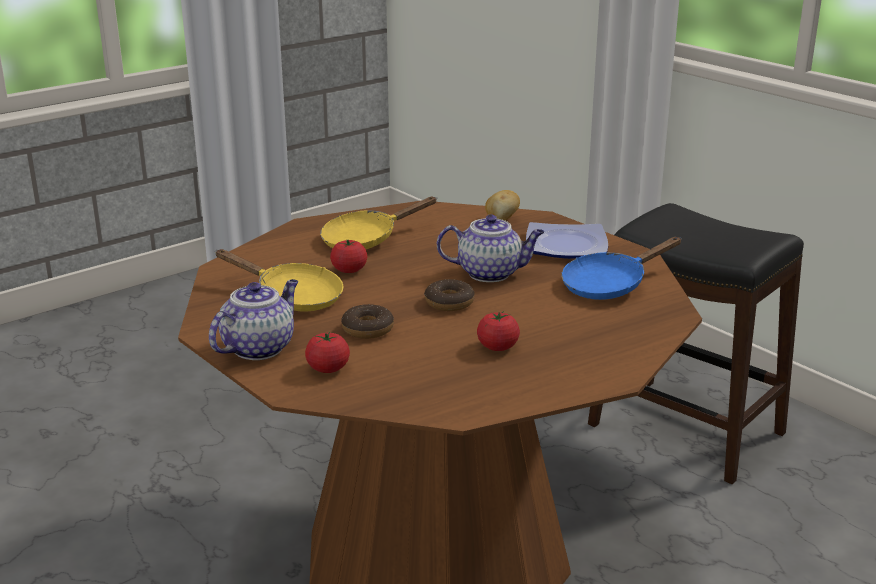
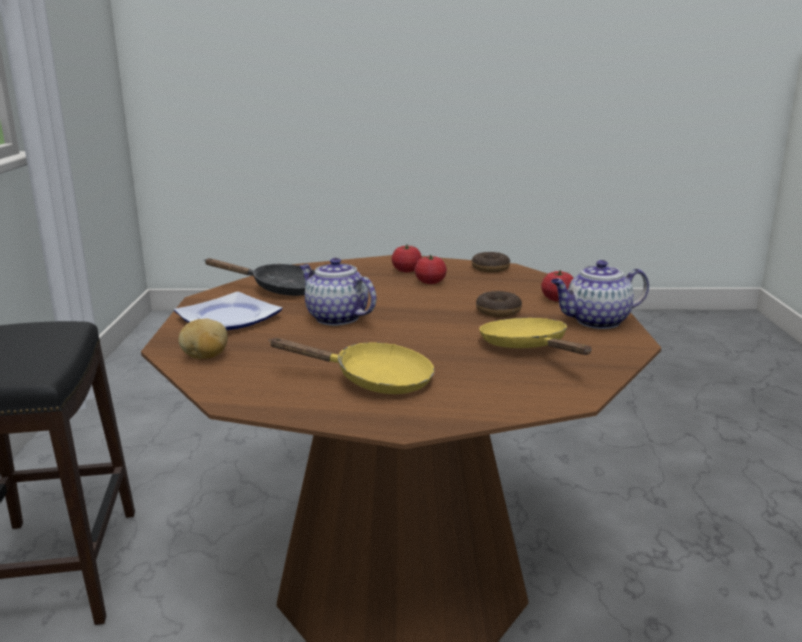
camera: 140 degrees left, 5 degrees down
(349, 270) = (443, 355): tomato -> tomato (406, 271)
(449, 302) = (410, 309): donut -> donut (490, 268)
(609, 285) = (280, 289): blue frying pan -> black frying pan

